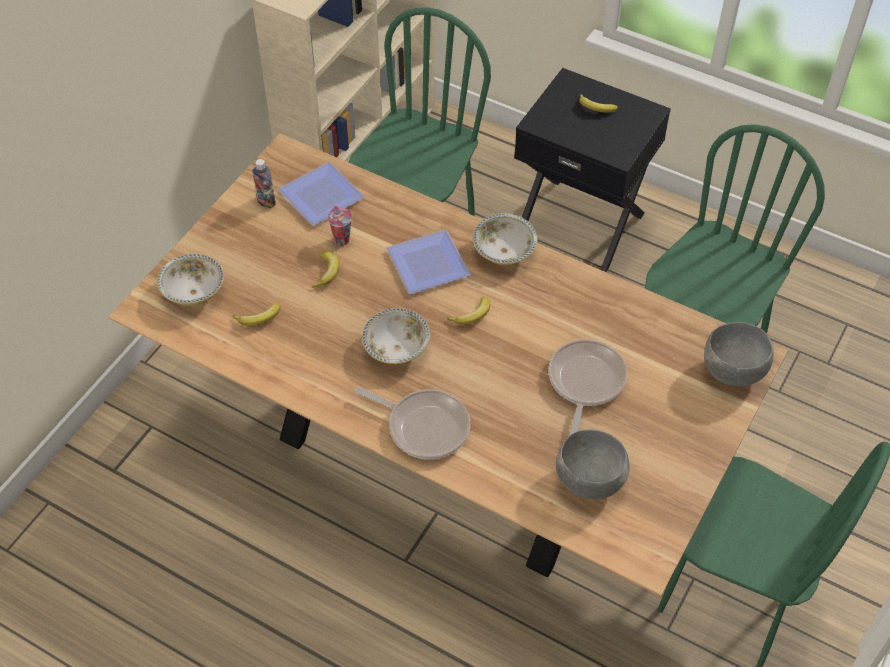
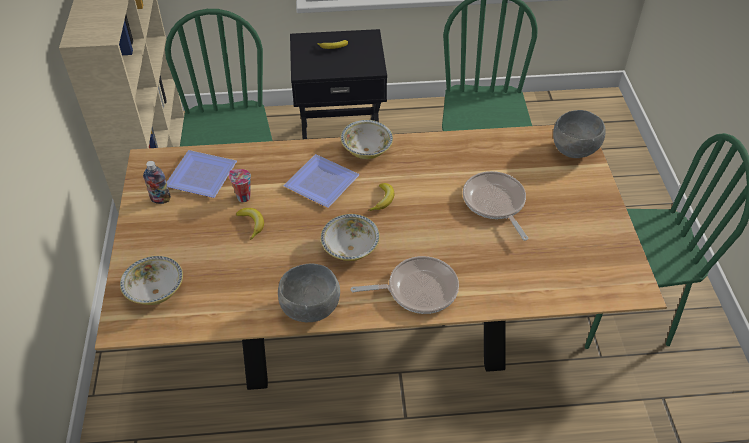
camera: 35 degrees left, 5 degrees down
(259, 318) = (227, 282): banana -> none
(590, 482) = (558, 263): grey bowl -> grey bowl (311, 310)

